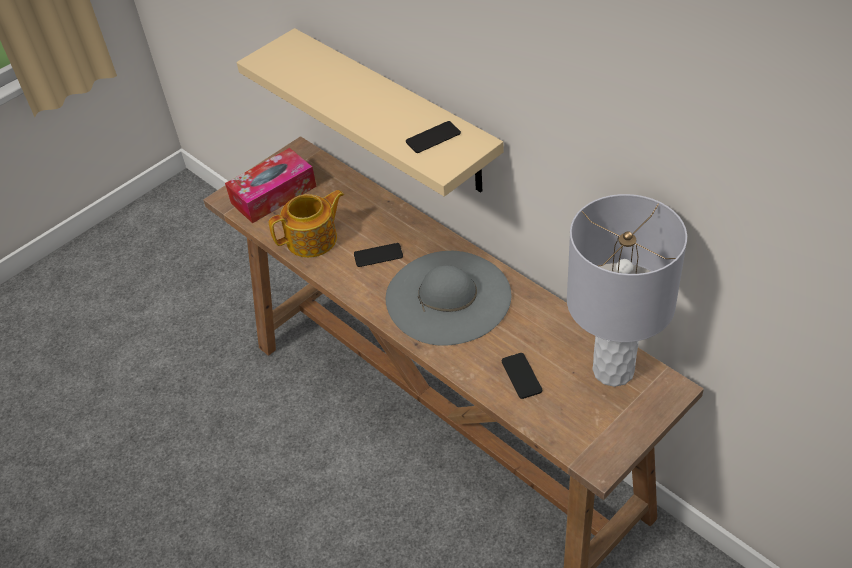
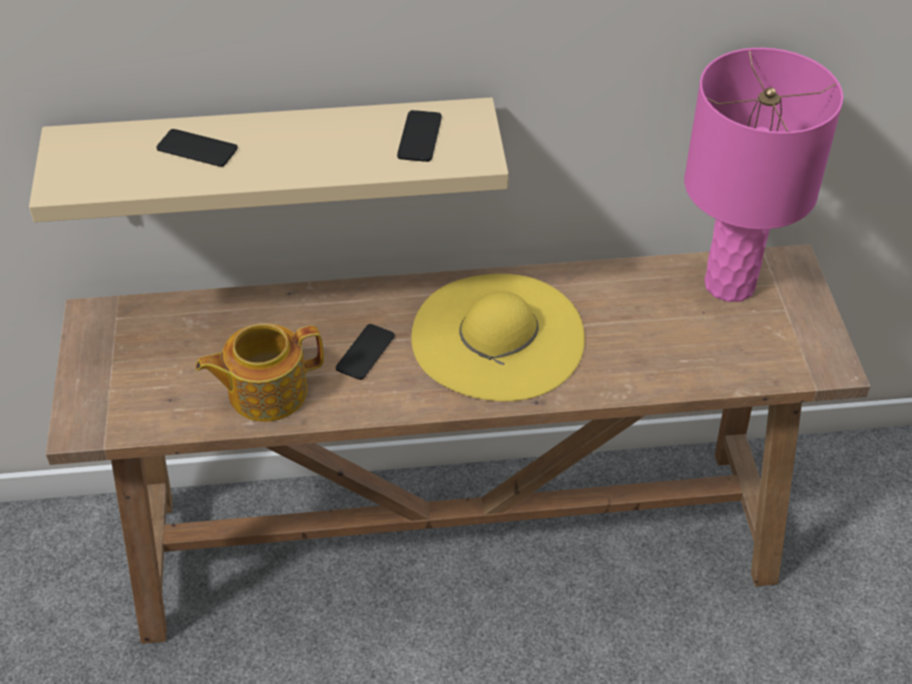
camera: 55 degrees left, 0 degrees up
(273, 194) = (137, 382): tissue box -> none
(313, 239) = (265, 391): teapot -> teapot turned 120 degrees counterclockwise
(448, 297) = (498, 336): grey hat -> yellow hat
(521, 376) = (669, 350): phone -> phone (197, 149)
(614, 370) = (730, 284): grey table lamp -> pink table lamp

